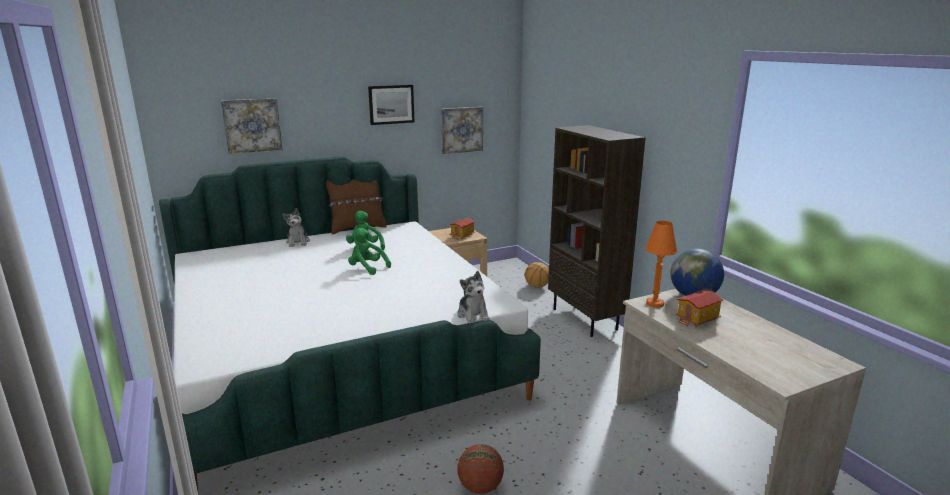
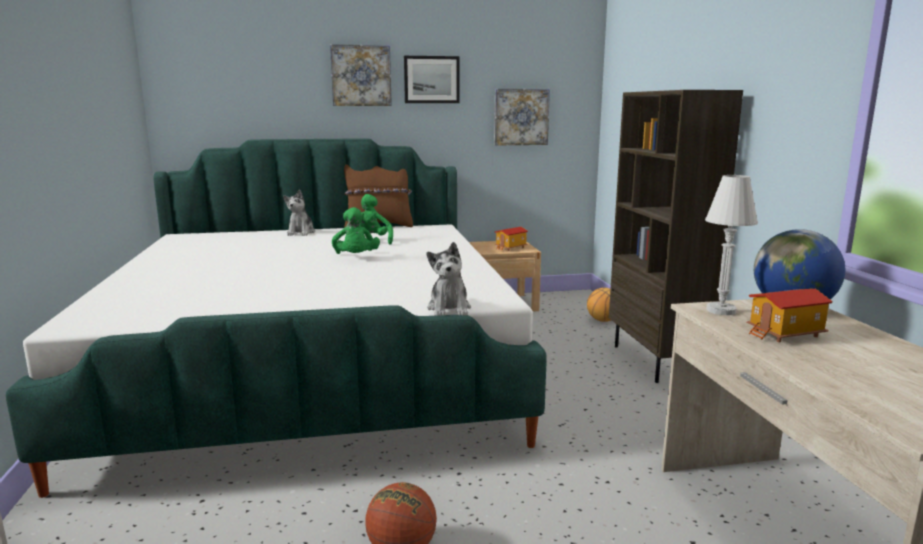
camera: 15 degrees right, 5 degrees down
(252, 125) = (265, 95): picture -> picture (361, 75)
(367, 268) = (356, 258): green plush toy -> green plush toy turned 150 degrees counterclockwise
(654, 303) = (721, 310): orange table lamp -> white table lamp

